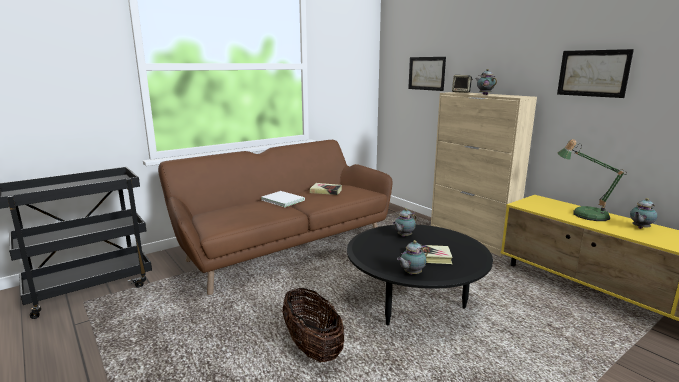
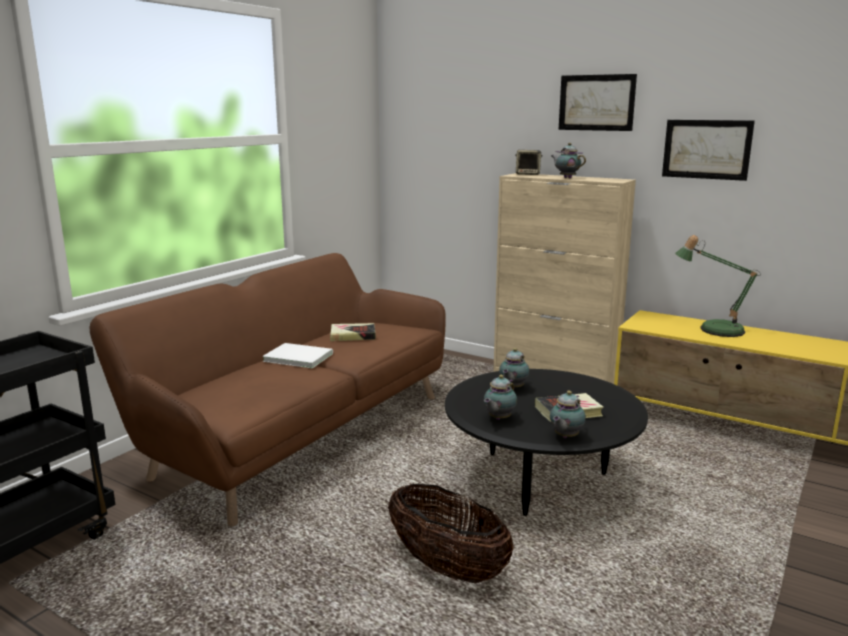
camera: 20 degrees left, 0 degrees up
(426, 73) = (464, 146): picture -> picture (596, 102)
(639, 228) = (782, 340): teapot -> teapot (498, 419)

